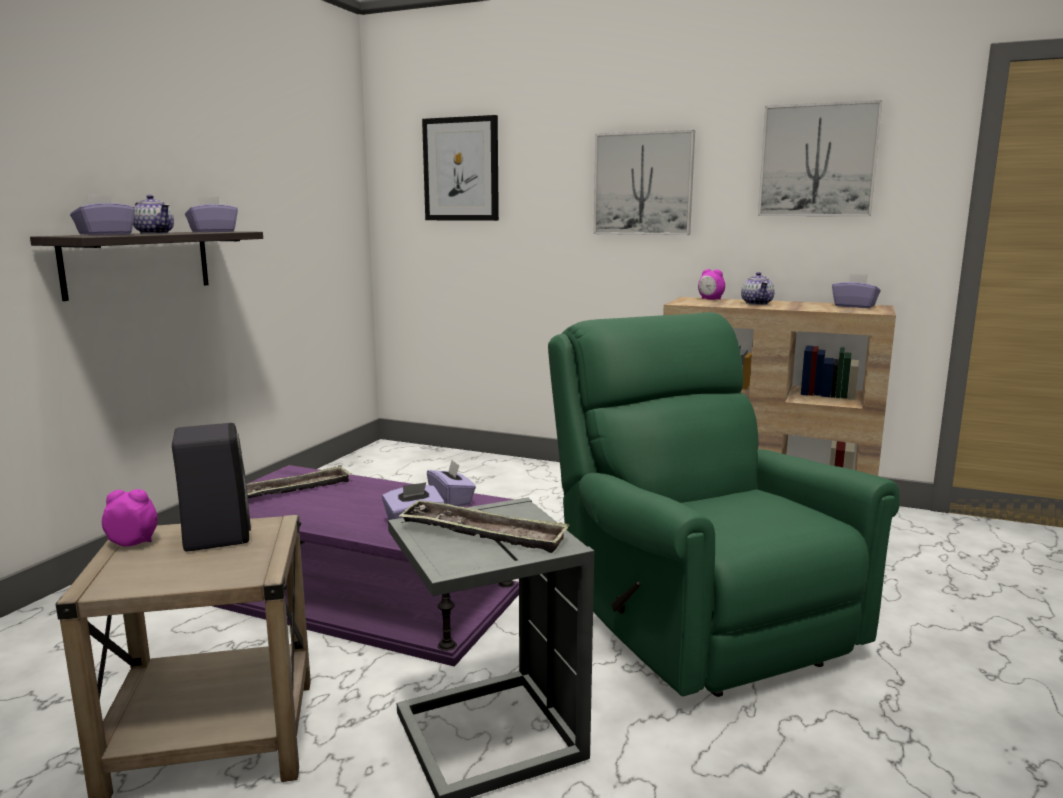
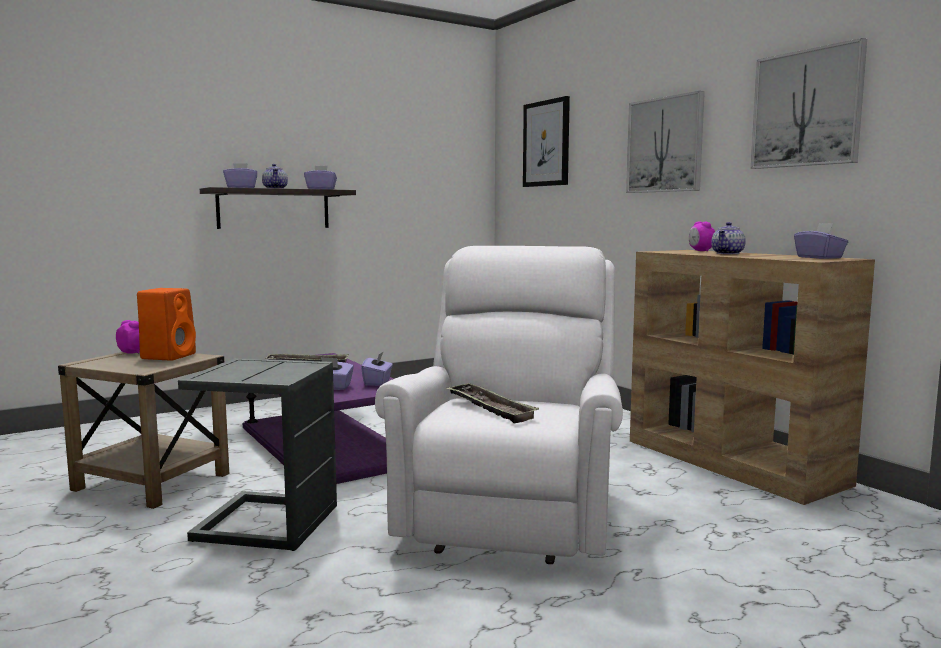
camera: 35 degrees right, 5 degrees down
(216, 535) = (169, 356): black speaker -> orange speaker
(483, 534) = (257, 369): tray -> tray (489, 408)
(695, 617) = (512, 511): green armchair -> white armchair

